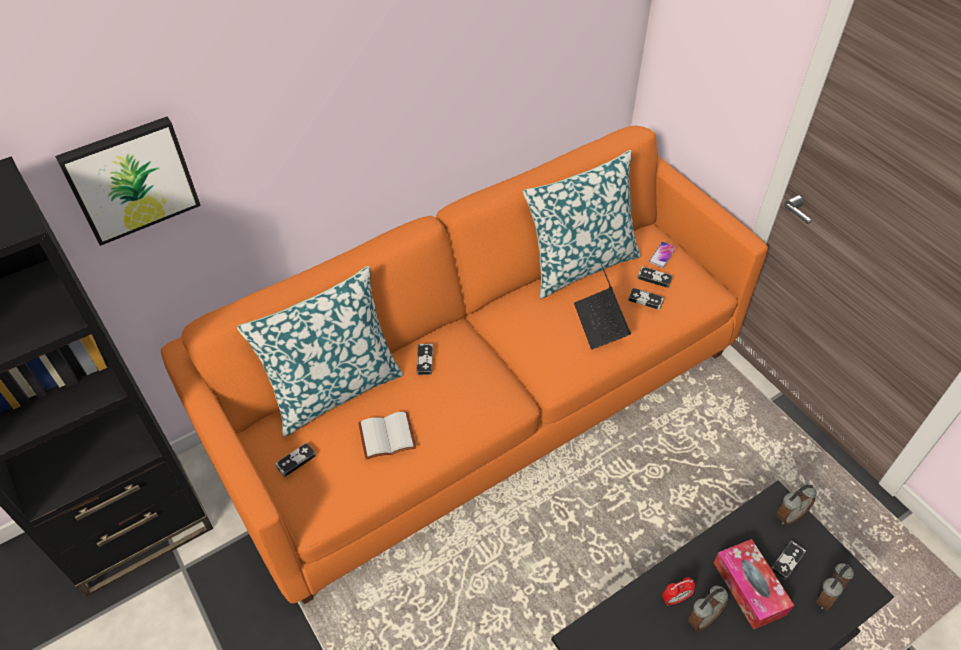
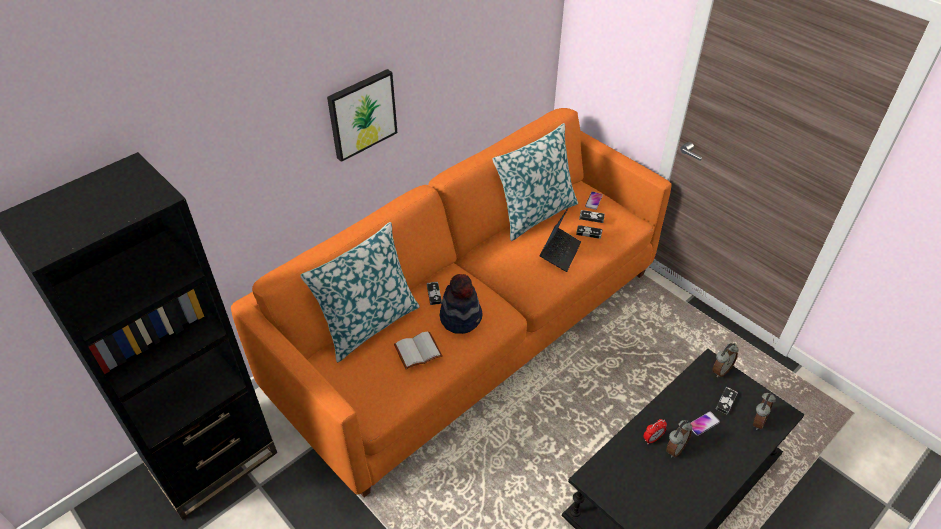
camera: 10 degrees left, 5 degrees down
(130, 179) = (214, 168): picture -> picture (361, 114)
(296, 461) = (350, 378): game controller -> none
(452, 397) = (461, 317): none -> hat
(601, 323) = (560, 252): laptop -> laptop turned 135 degrees counterclockwise
(749, 588) = (703, 424): tissue box -> phone

